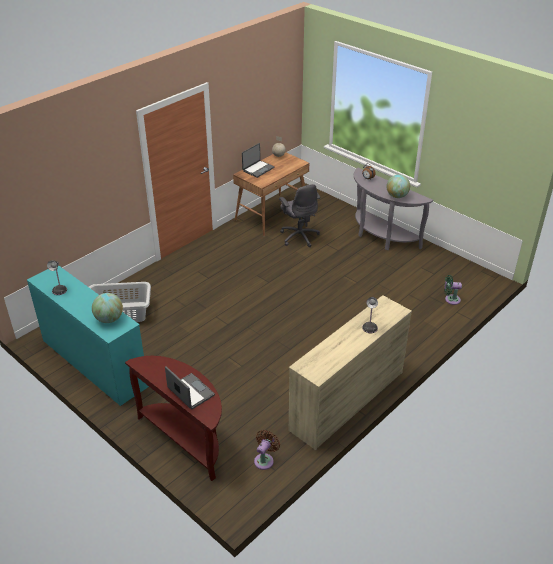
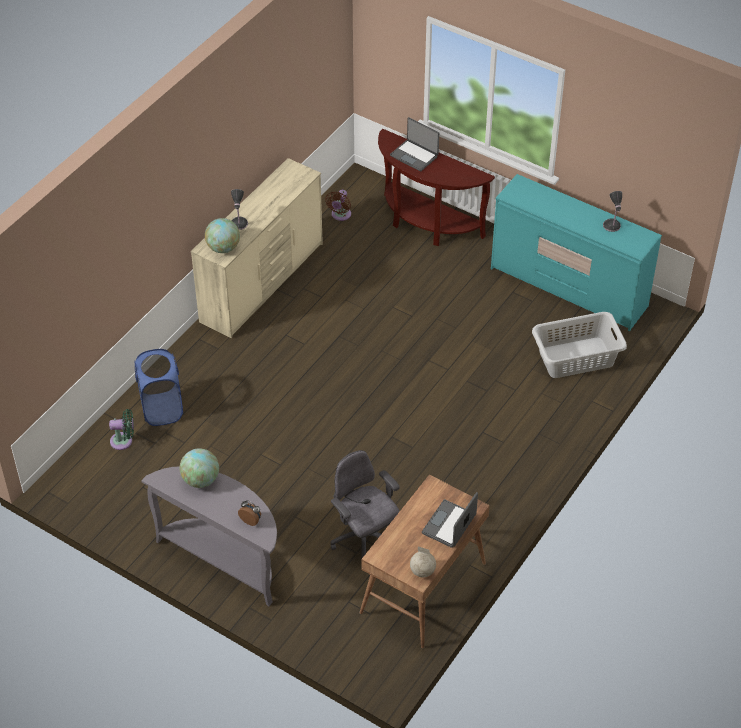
camera: 170 degrees right, 10 degrees up
(109, 319) = (531, 198): globe -> globe (223, 248)
(426, 315) = (162, 409): none -> blue laundry basket

